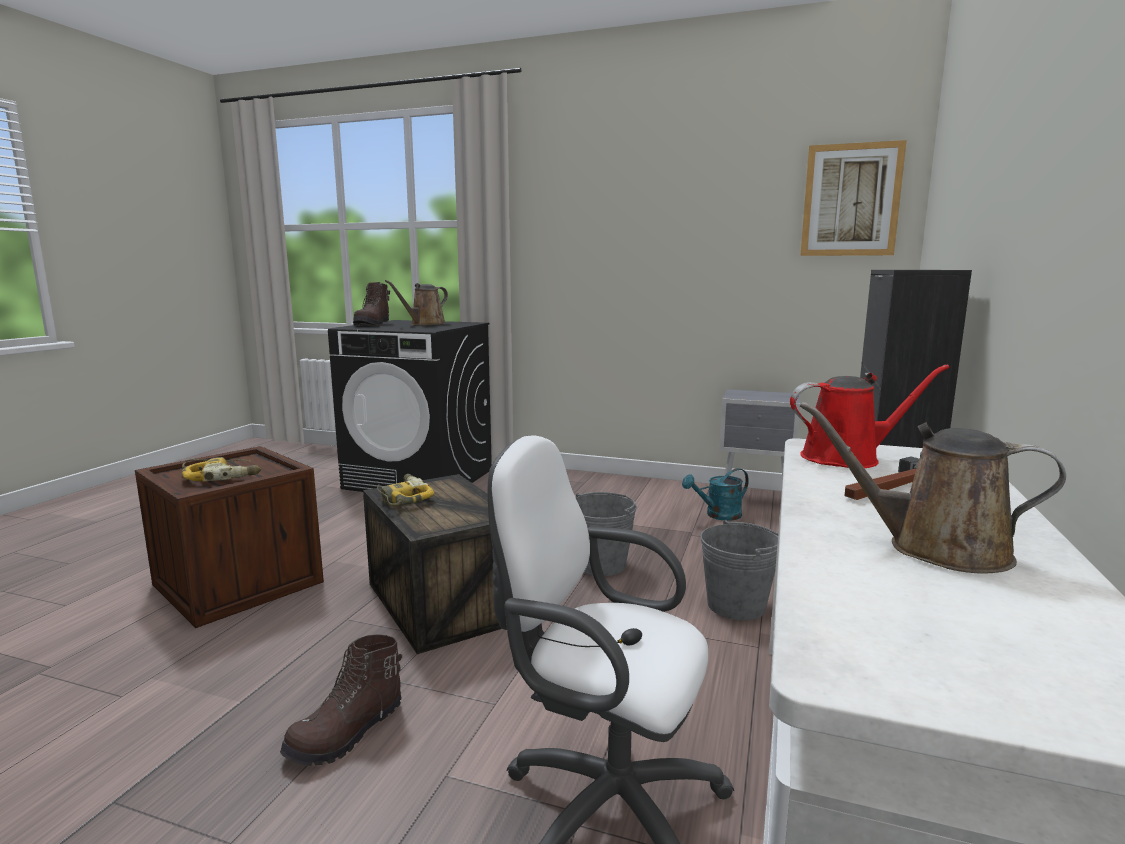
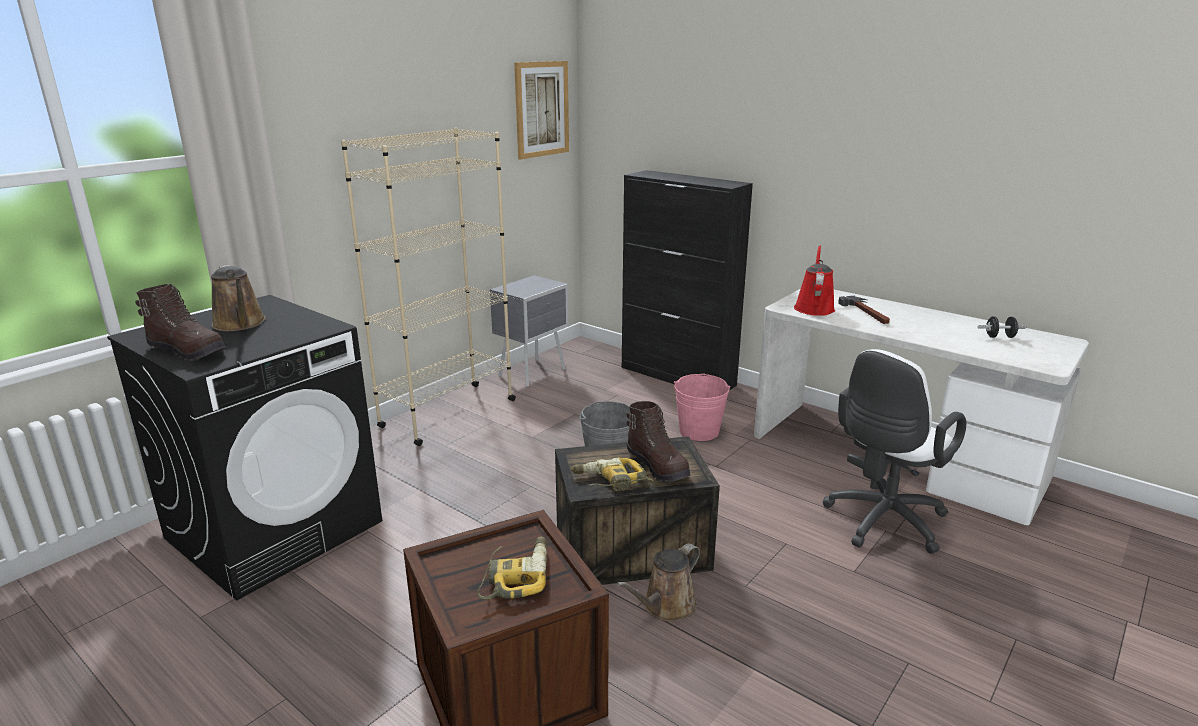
camera: 70 degrees left, 10 degrees up
(347, 734) = (807, 610): brown boot -> brown boot (658, 466)
(626, 486) = (448, 413): none -> beige bookcase
(718, 515) = (552, 395): turquoise watering can -> none
(736, 605) = (699, 431): grey bucket -> pink bucket
(935, 548) = (945, 328): brown watering can -> brown watering can (665, 607)
(989, 609) = (999, 337): none -> black dumbbell

